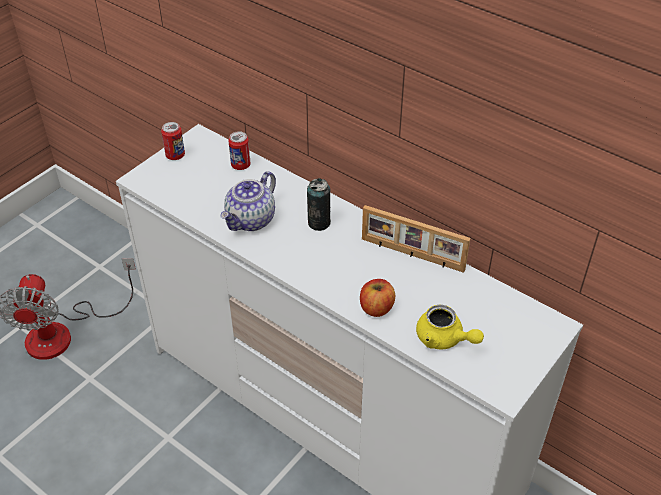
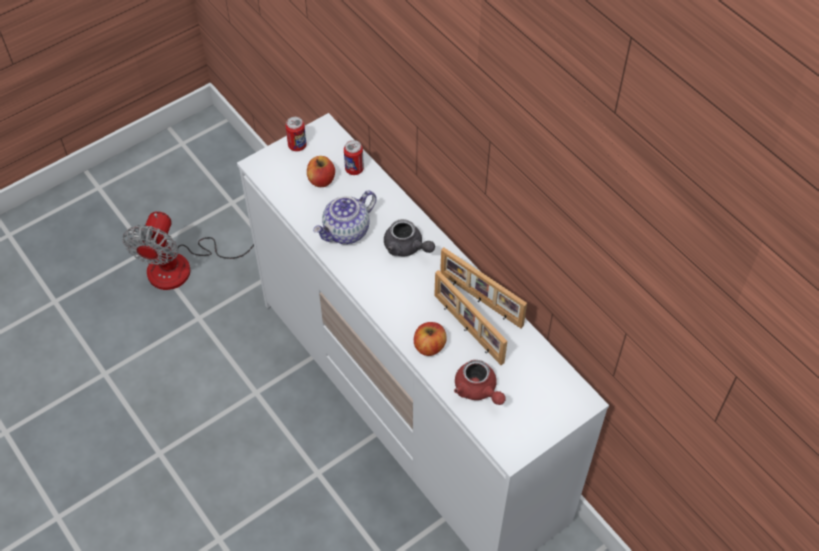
camera: 15 degrees right, 10 degrees up
(210, 180) = (321, 180): none -> apple
(319, 223) = (407, 247): can -> grey teapot
(409, 284) = (467, 329): none -> picture frame
(444, 339) = (478, 390): yellow teapot -> red teapot

